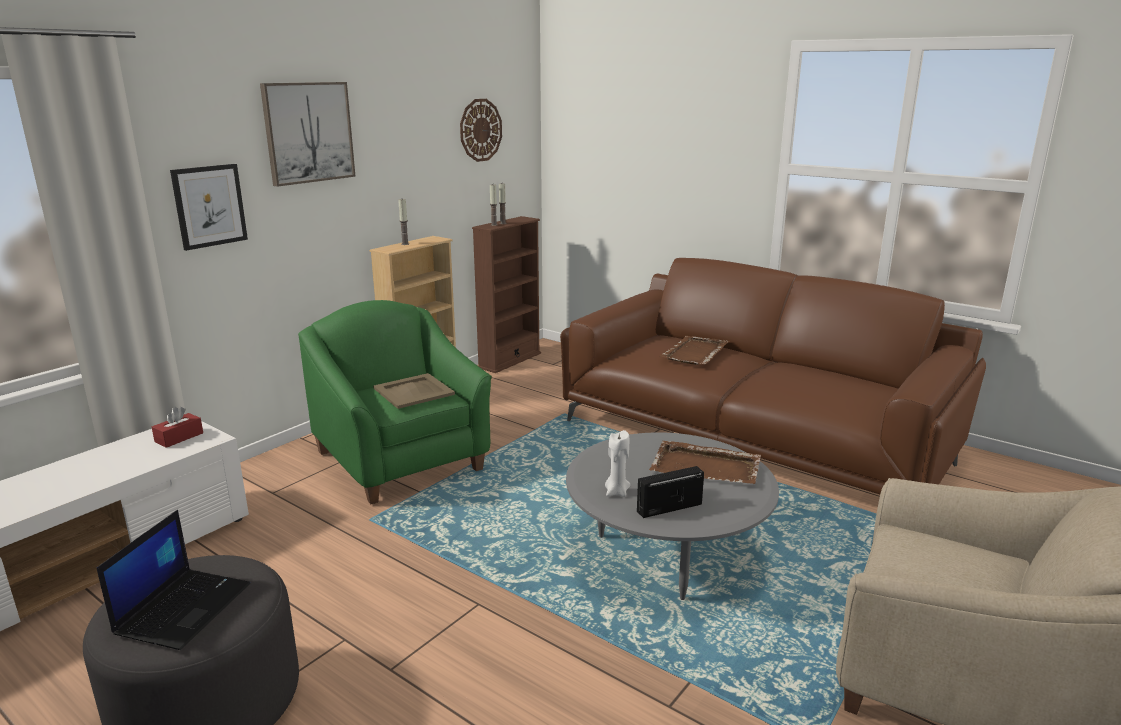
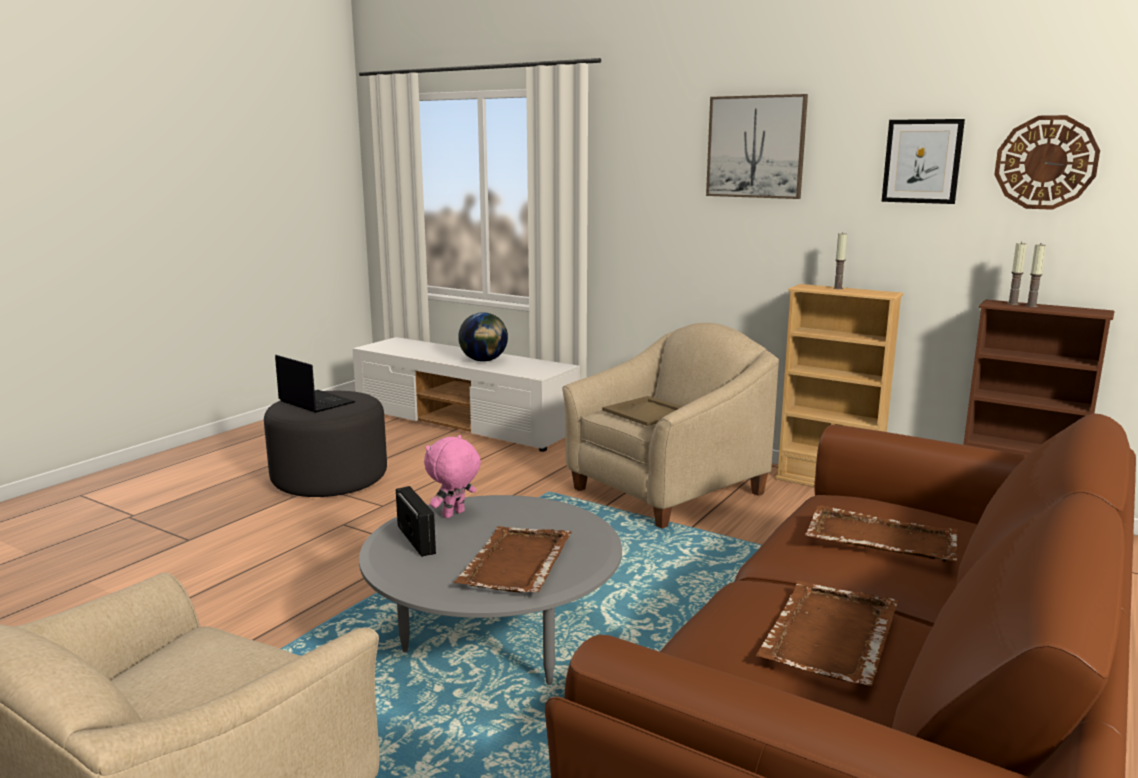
camera: 85 degrees right, 5 degrees down
(90, 472) = (484, 360): none -> globe
(179, 437) = (539, 368): red tissue box -> none
(184, 608) = (315, 402): laptop -> laptop turned 150 degrees counterclockwise
(209, 206) = (649, 204): picture -> picture (922, 161)
(402, 460) = (666, 491): green armchair -> beige armchair
(616, 492) = (454, 515): white candle -> pink plush toy
(809, 377) = (829, 636): none -> brown tray

